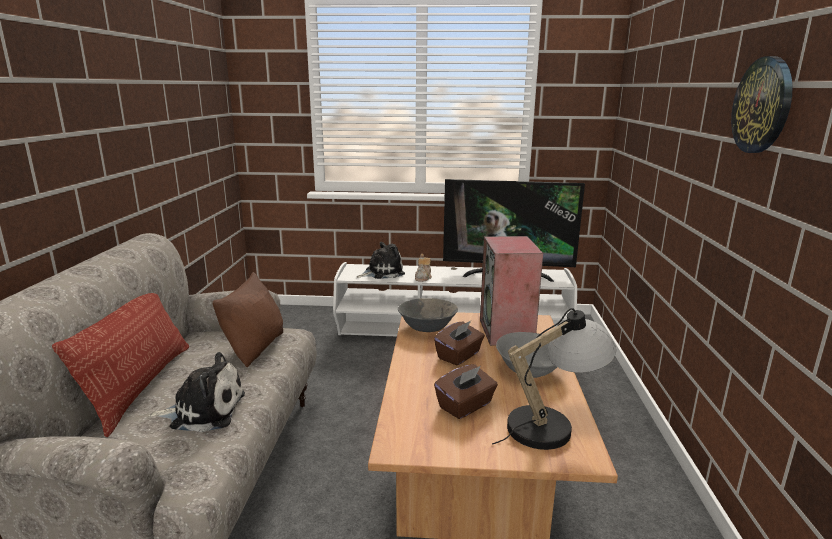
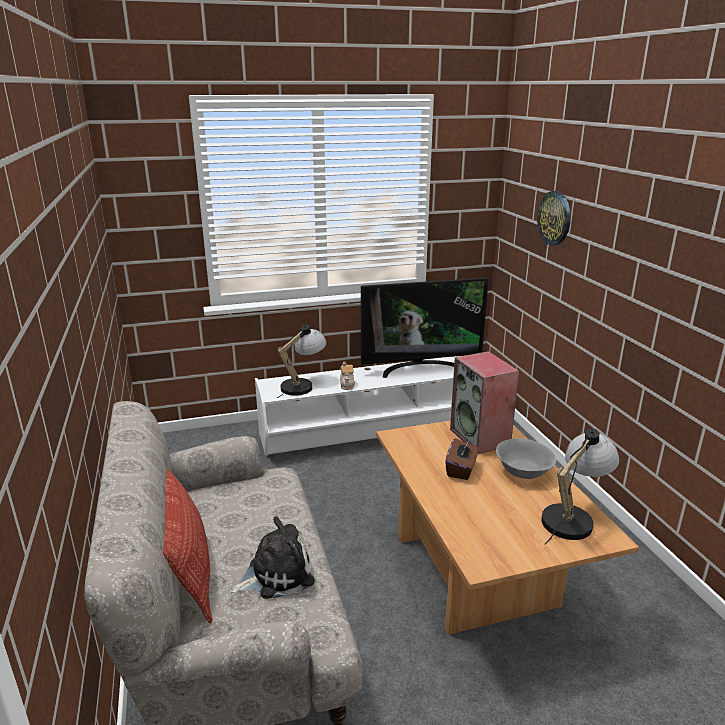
camera: 20 degrees left, 5 degrees up
(255, 348) = (262, 498): brown pillow -> none
(382, 272) = (302, 385): plush toy -> table lamp
(427, 327) = (413, 446): grey bowl -> none
(465, 406) = (501, 516): brown tissue box -> none
(762, 105) = (682, 246): wall clock -> wall clock (555, 218)

